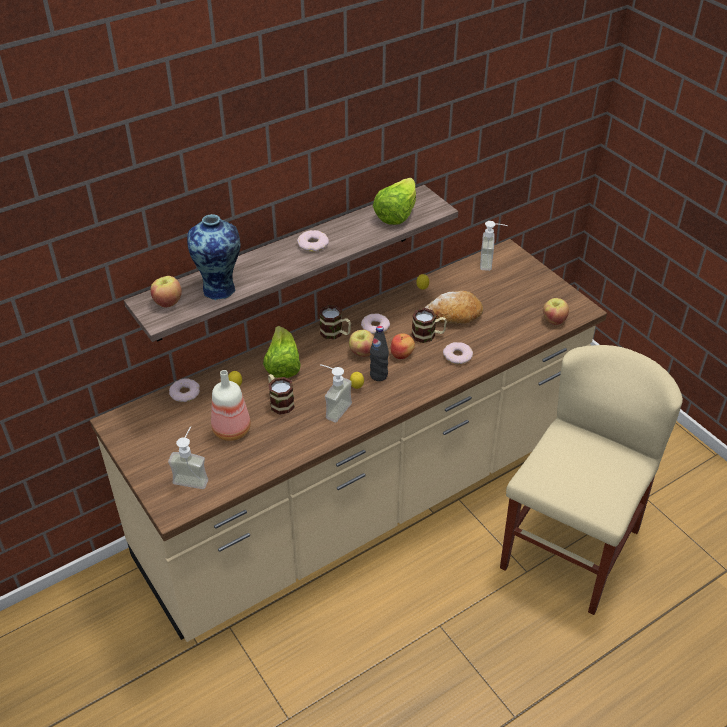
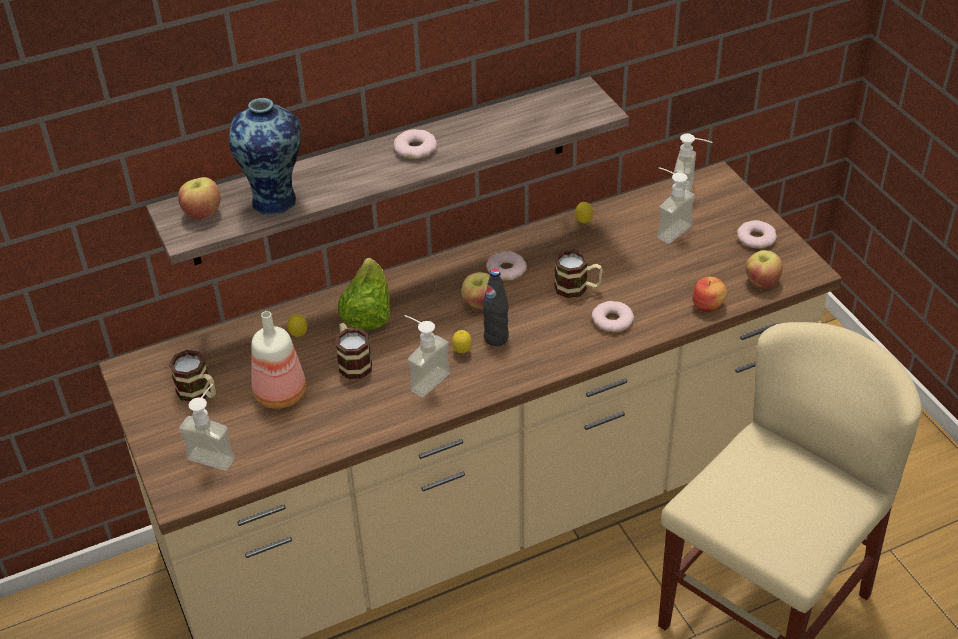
camera: 10 degrees right, 0 degrees up
(185, 393) = (229, 338): donut -> donut (756, 238)
(335, 333) = (450, 275): mug -> mug (199, 393)
(396, 214) = (541, 115): lettuce -> none
(402, 354) = (535, 311): apple -> apple (708, 305)
(453, 315) = (619, 263): bread -> none
(481, 288) = (667, 228): none -> soap dispenser

